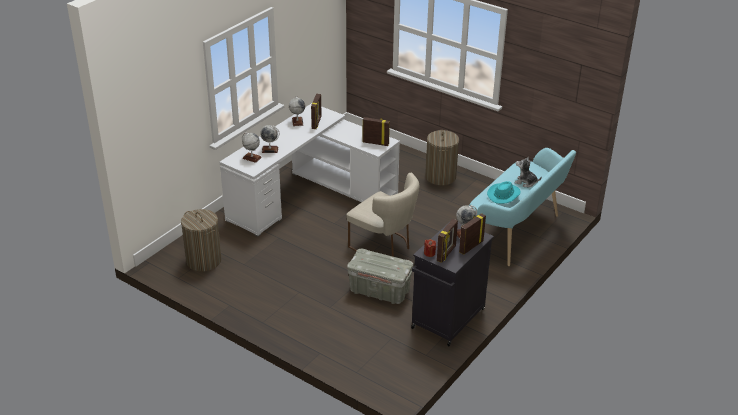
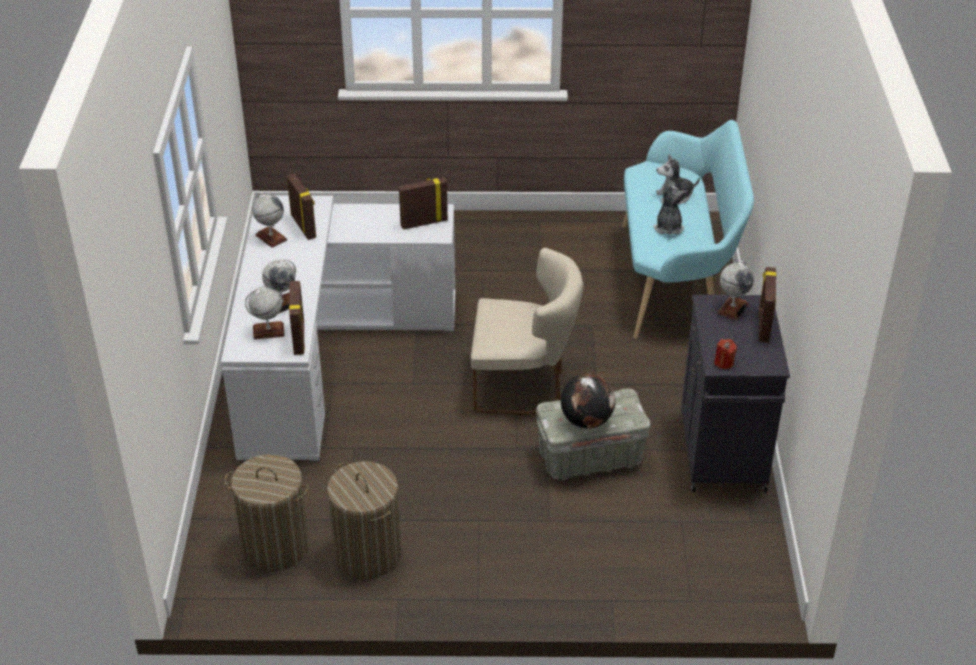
camera: 35 degrees left, 5 degrees up
(373, 264) = (586, 420): none -> globe
(440, 177) = (487, 239): laundry basket -> laundry basket (367, 554)
(446, 253) = (746, 352): picture frame -> picture frame (299, 338)
(504, 194) = (668, 227): turquoise hat -> plush toy

